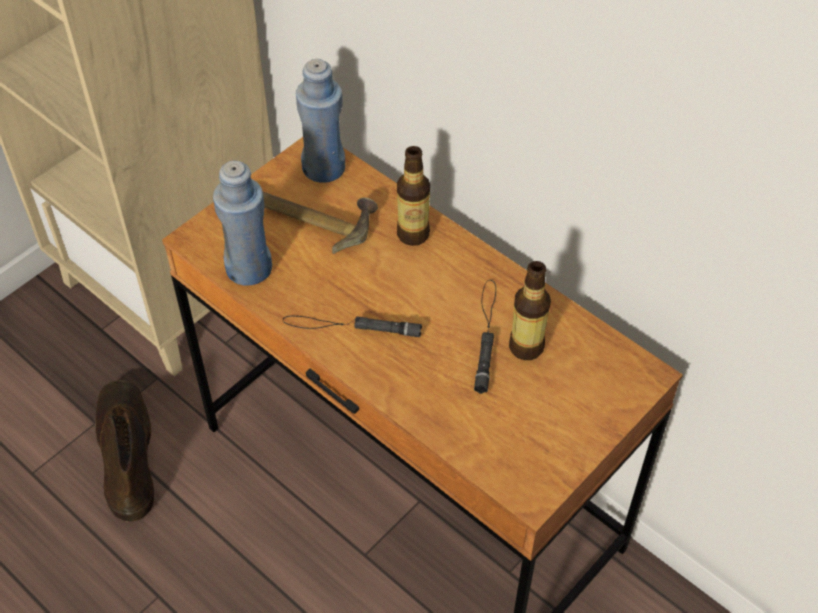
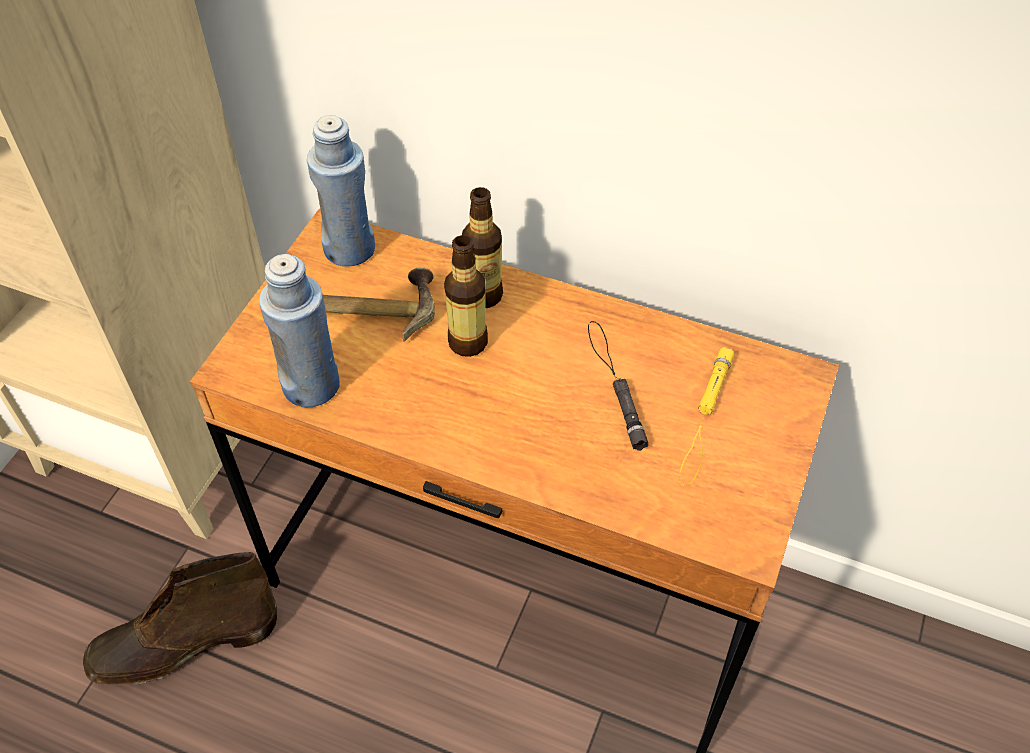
camera: 20 degrees left, 0 degrees up
(127, 452) = (183, 643): brown boot -> brown boot turned 75 degrees counterclockwise
(351, 327) = (461, 419): black flashlight -> none
(526, 347) = (664, 383): bottle -> bottle (468, 342)
(546, 384) = (705, 419): none -> yellow flashlight

